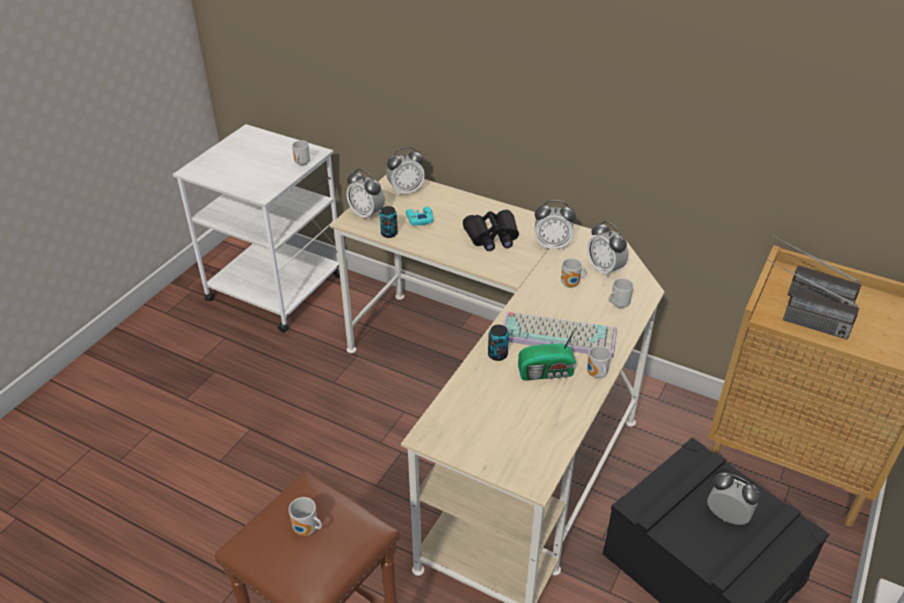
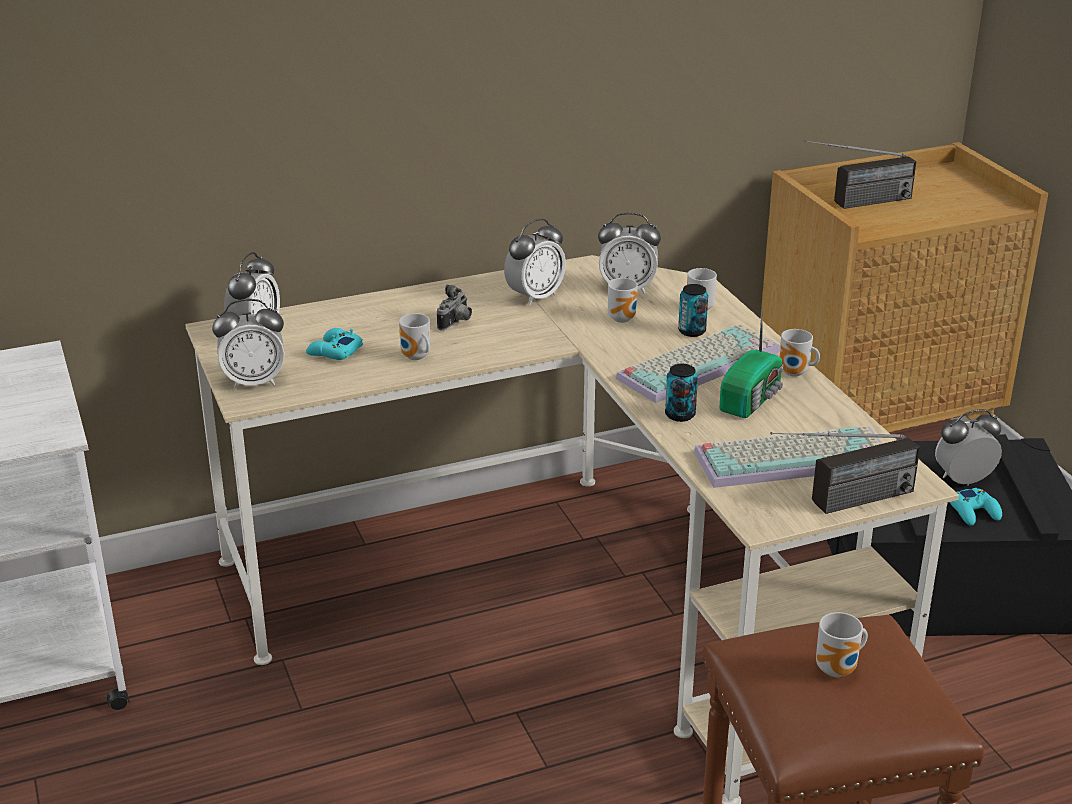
camera: 50 degrees left, 10 degrees down
(301, 164) = (44, 376): mug -> mug (416, 357)
(389, 233) = (327, 384): can -> can (692, 331)
(492, 237) = (456, 323): black binoculars -> camera
(505, 418) = (794, 457): none -> keyboard
(700, 538) = (974, 512): none -> turquoise game controller
(798, 321) = (887, 222): radio -> radio (840, 504)

